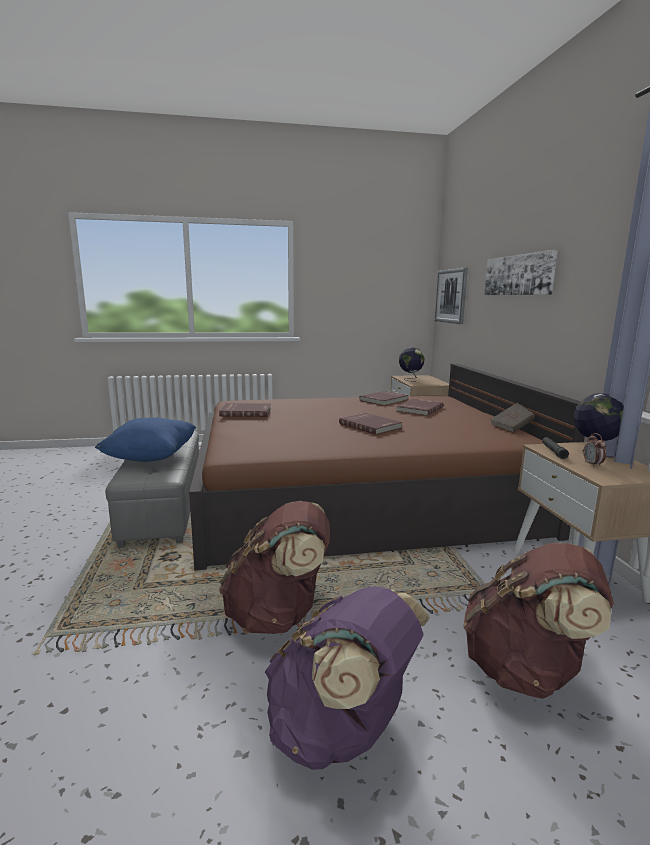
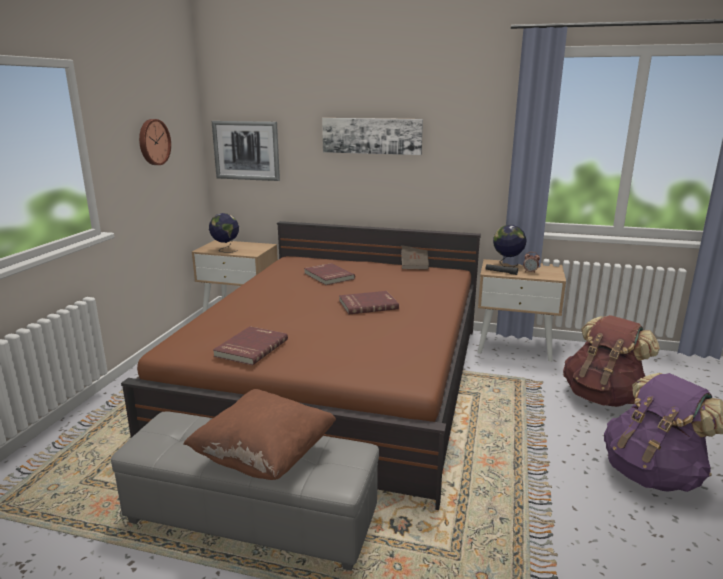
camera: 65 degrees left, 5 degrees up
(151, 457) = (265, 456): blue pillow -> brown pillow
(278, 615) = (529, 472): brown backpack -> none
(364, 282) = (153, 142): none -> wall clock
(384, 400) = (276, 279): red book -> none

